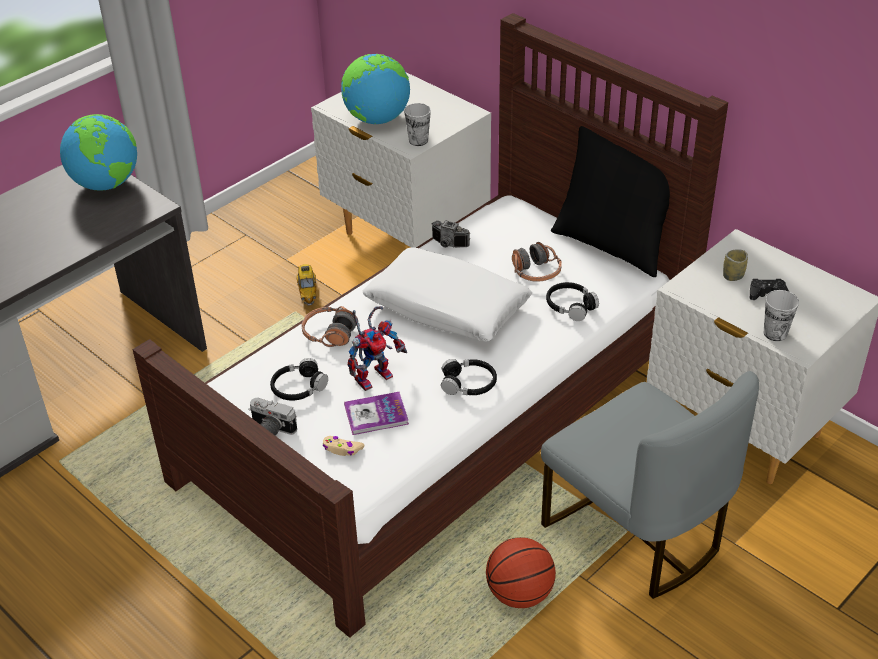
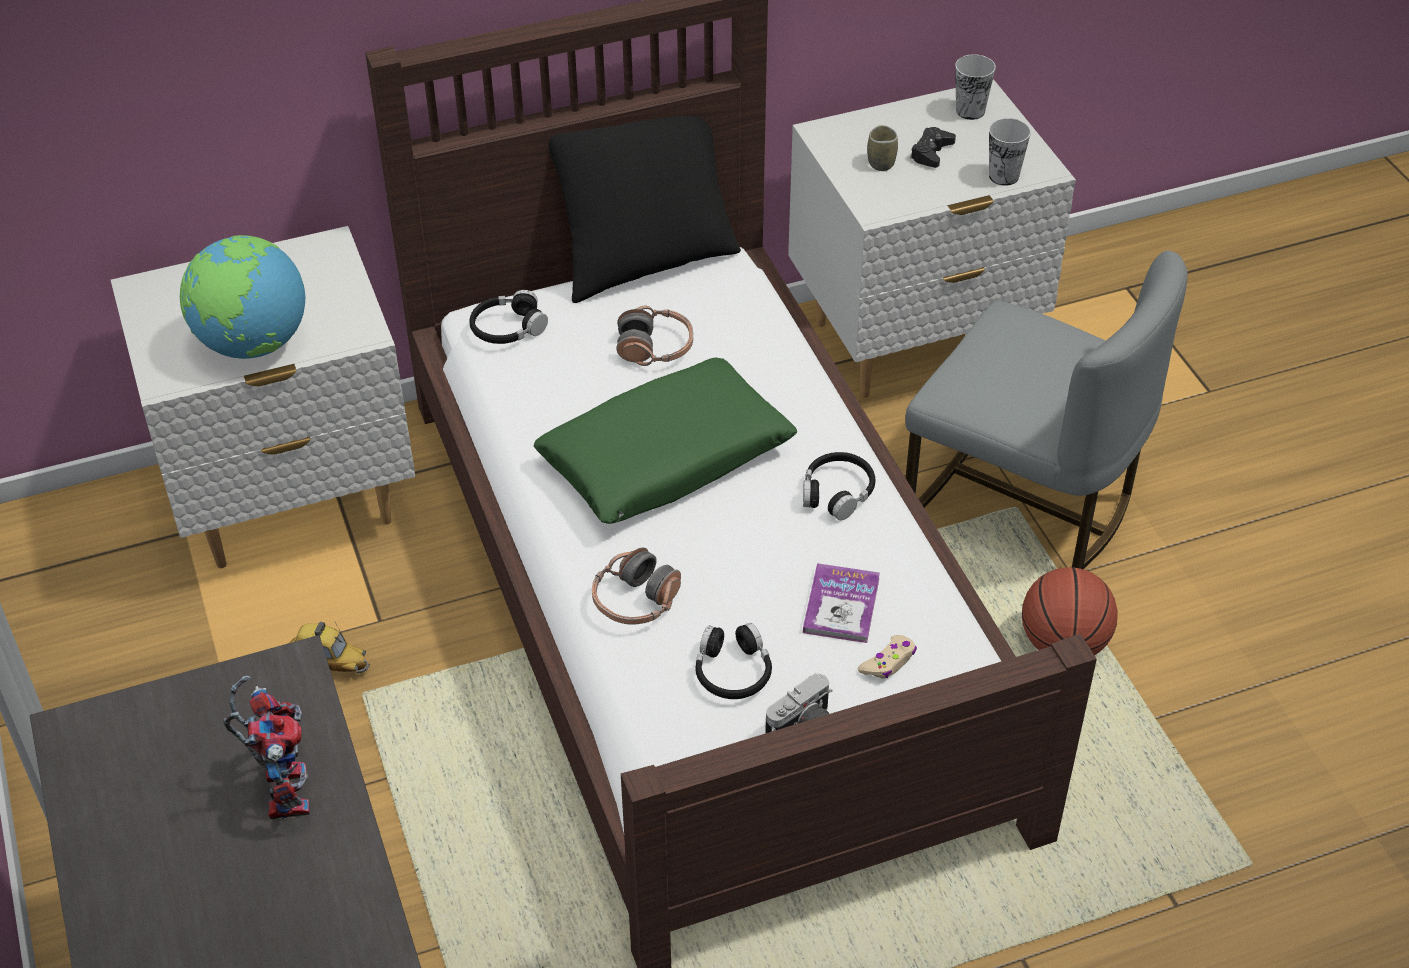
camera: 65 degrees left, 5 degrees up
(106, 184) = (165, 718): globe -> none
(374, 375) = (758, 580): toy robot -> toy robot (281, 787)
(418, 140) = (353, 320): cup -> cup (970, 111)
(447, 307) = (666, 459): white pillow -> green pillow
(448, 245) = (527, 409): camera -> none
(570, 306) = (748, 343): black headphones -> black headphones (508, 328)
(637, 533) = (1023, 500): grey chair -> grey chair turned 45 degrees clockwise

